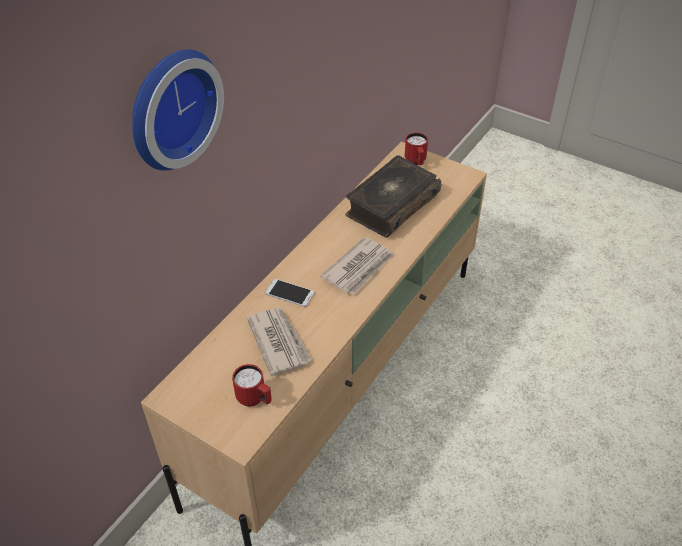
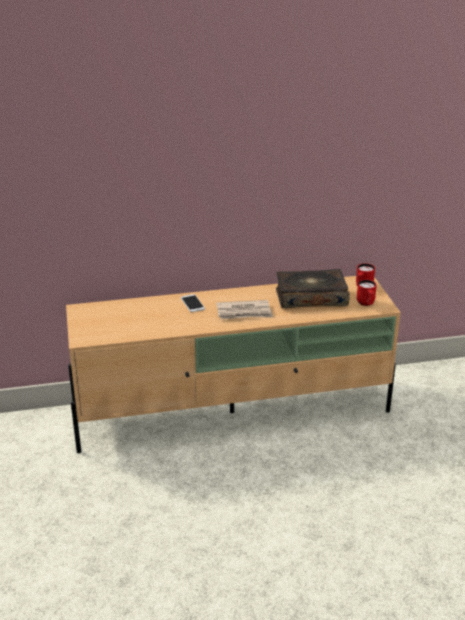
camera: 45 degrees right, 15 degrees down
(169, 107) = (130, 134): wall clock -> none
(254, 399) = (110, 330): red mug -> red mug (366, 304)
(279, 342) = (155, 317): newspaper -> none

